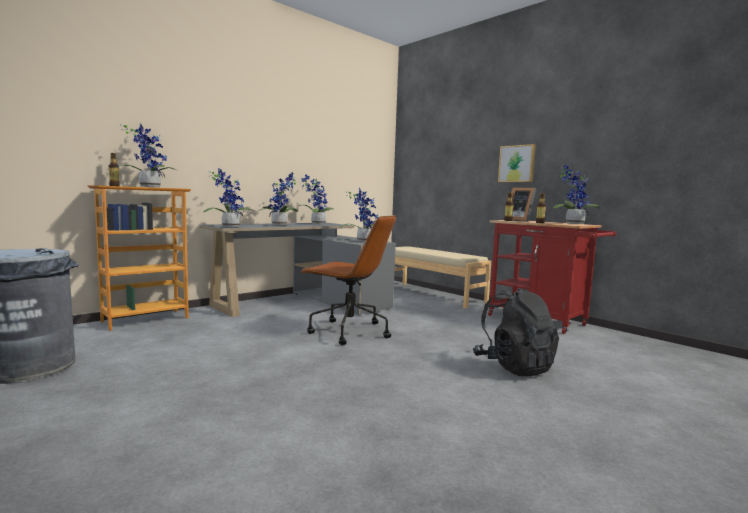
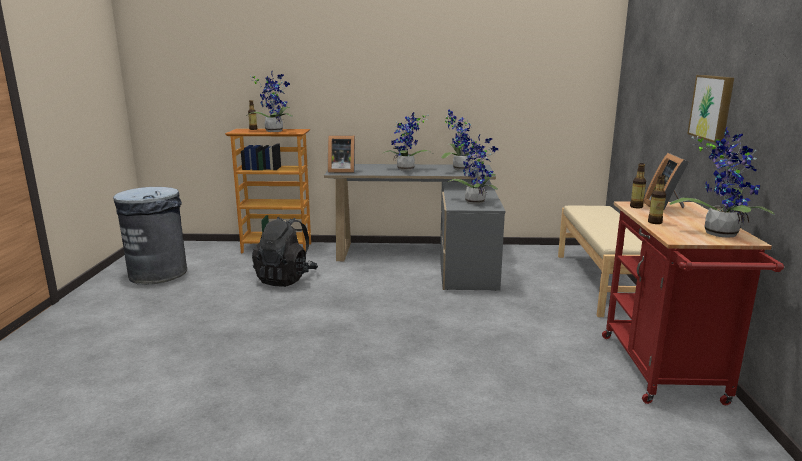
camera: 45 degrees right, 10 degrees up
(229, 226) = (341, 171): potted plant -> picture frame
(348, 332) = (391, 308): brown office chair -> none
(513, 367) = (455, 412): black backpack -> black backpack (286, 279)

